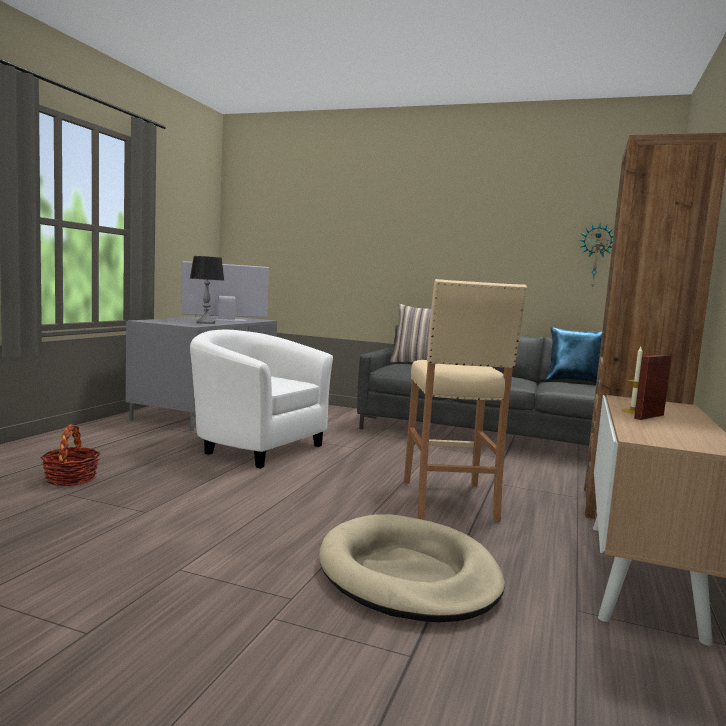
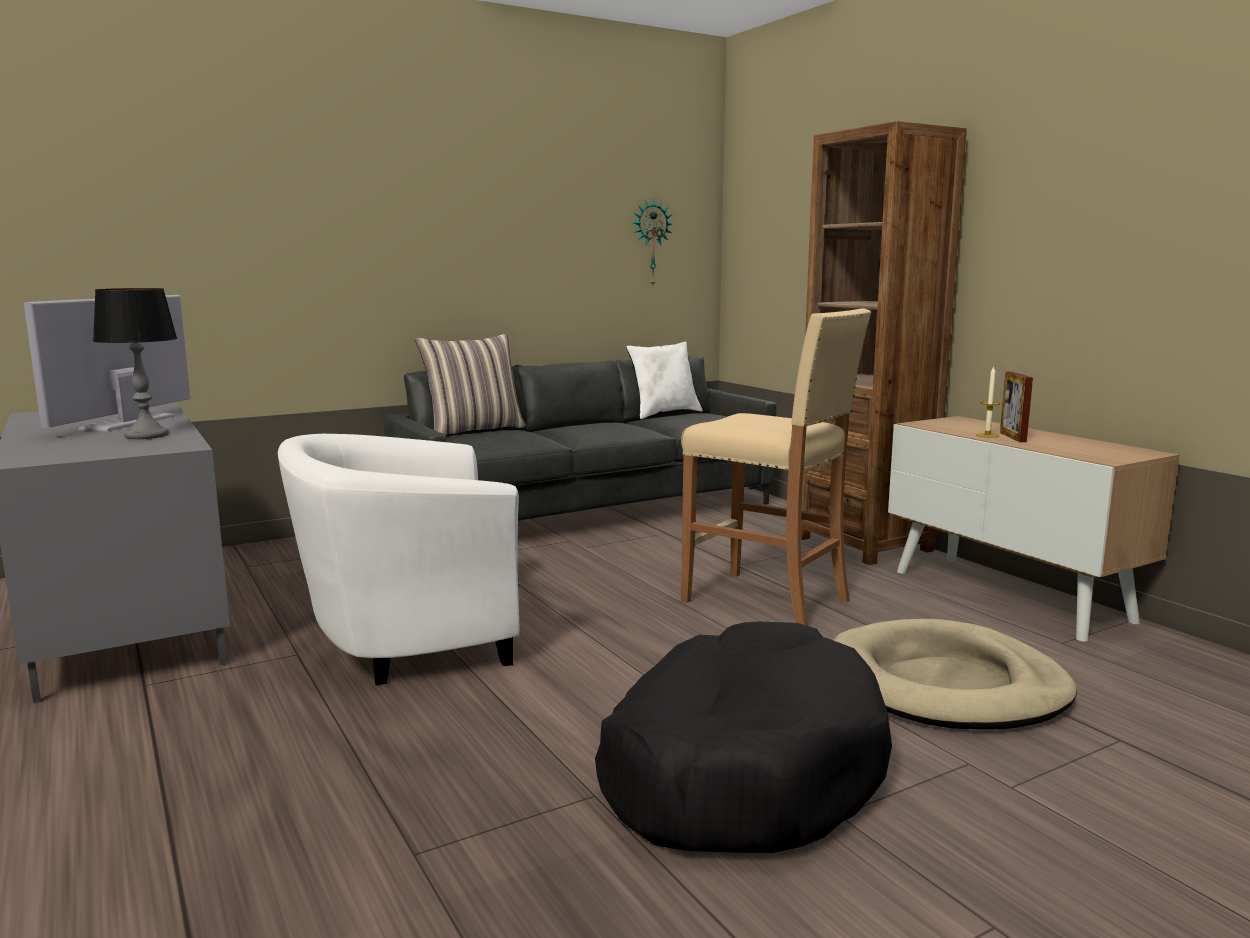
camera: 50 degrees left, 5 degrees up
(71, 479) = (328, 835): basket -> none
(207, 536) = (741, 768): none -> black dog bed
(574, 382) = (664, 414): blue pillow -> white pillow

